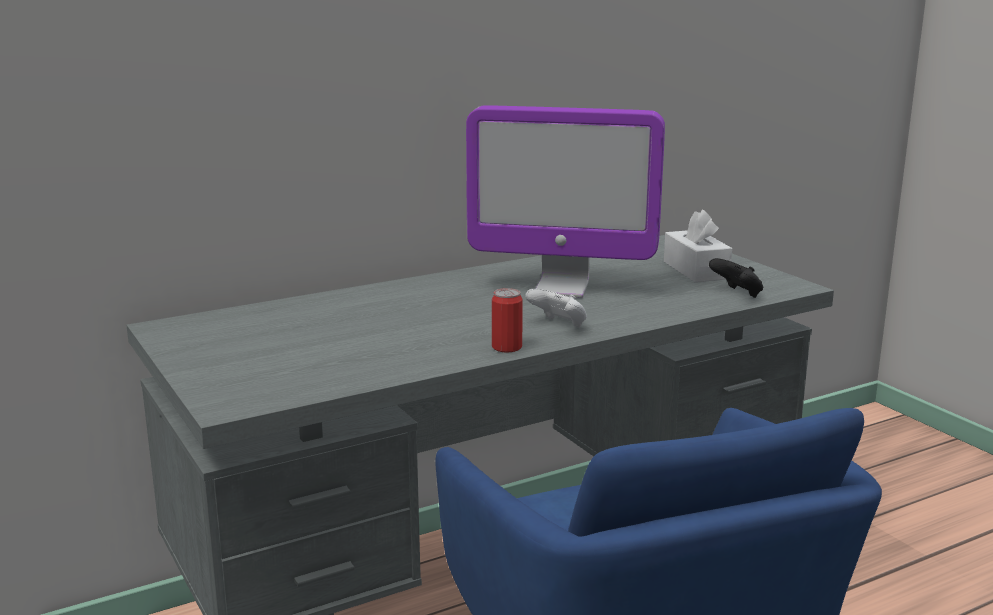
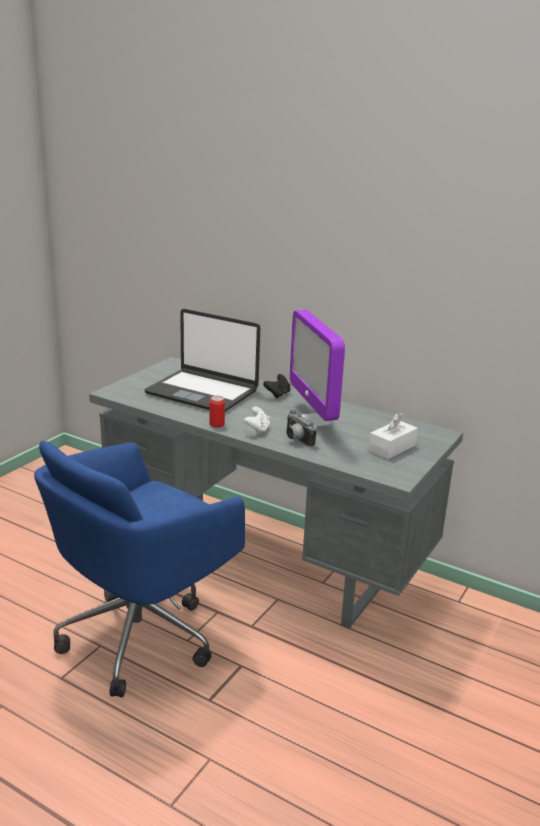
camera: 60 degrees right, 5 degrees up
(347, 332) = (202, 392): none -> laptop
(621, 310) = (296, 439): none -> camera
(737, 294) = (361, 464): black game controller -> black game controller (277, 395)

